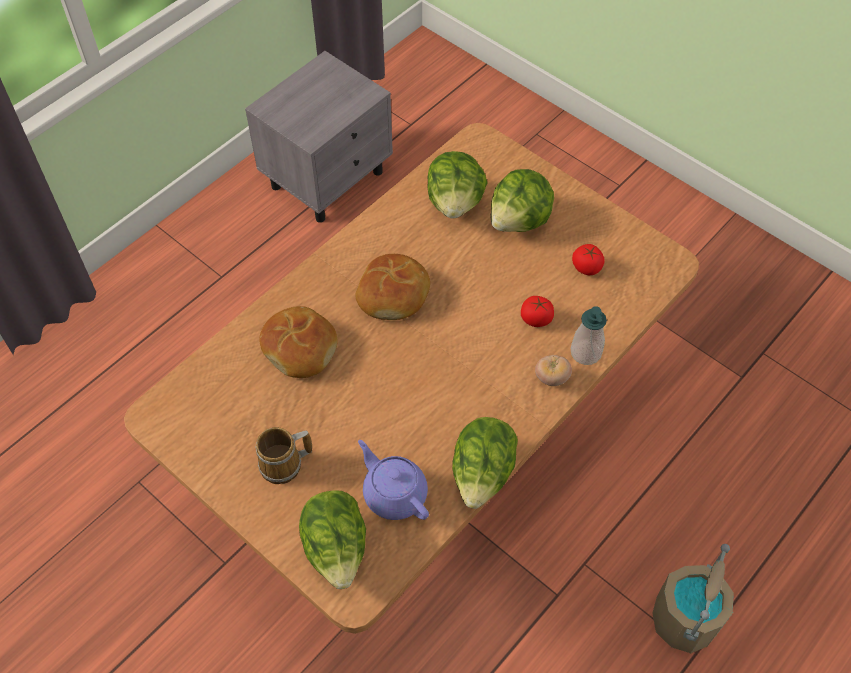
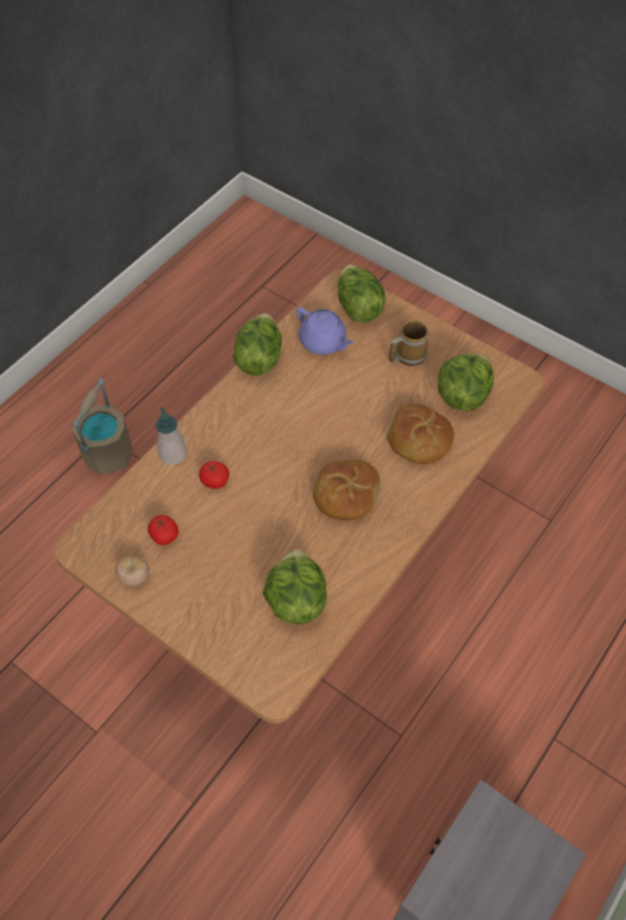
camera: 175 degrees right, 0 degrees up
(519, 221) = (228, 583): lettuce -> lettuce (462, 395)
(551, 378) = (203, 431): tomato -> tomato (134, 577)

